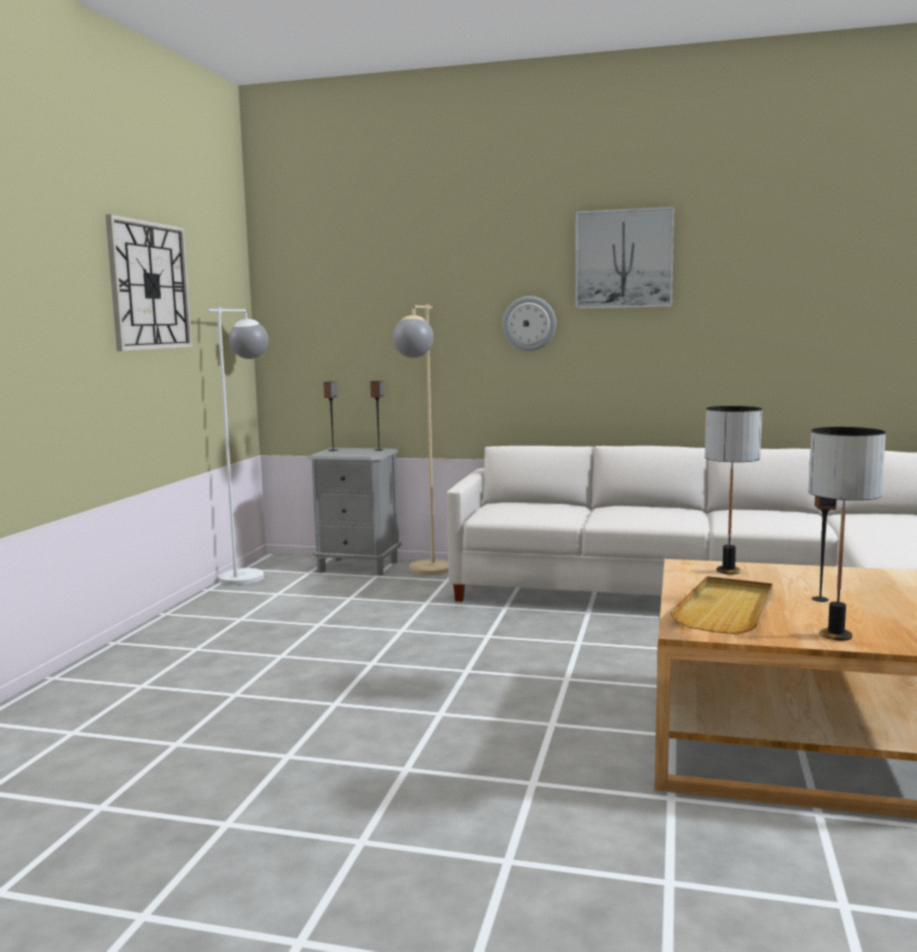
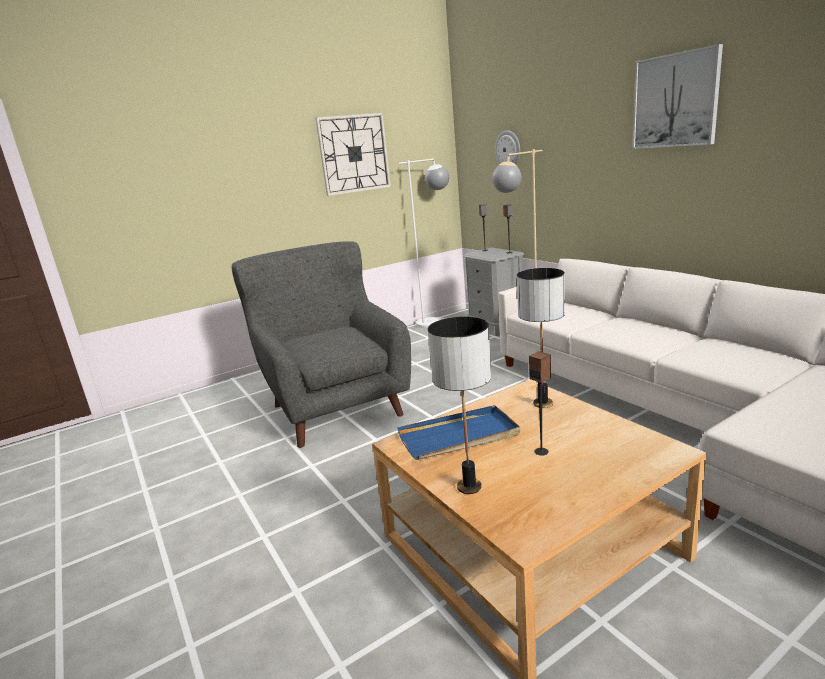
camera: 45 degrees right, 10 degrees up
(290, 698) = (335, 405): none -> grey armchair
(529, 323) = (603, 162): wall clock -> wall clock (508, 149)
(726, 609) = (459, 436): beige tray -> blue tray

